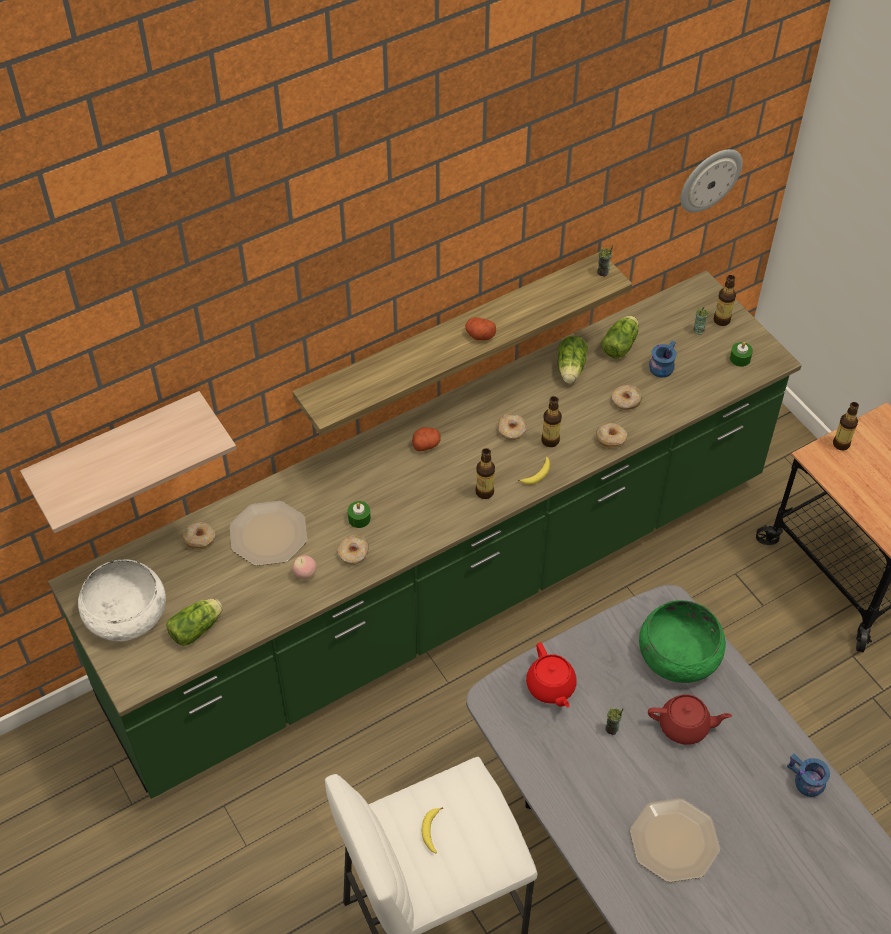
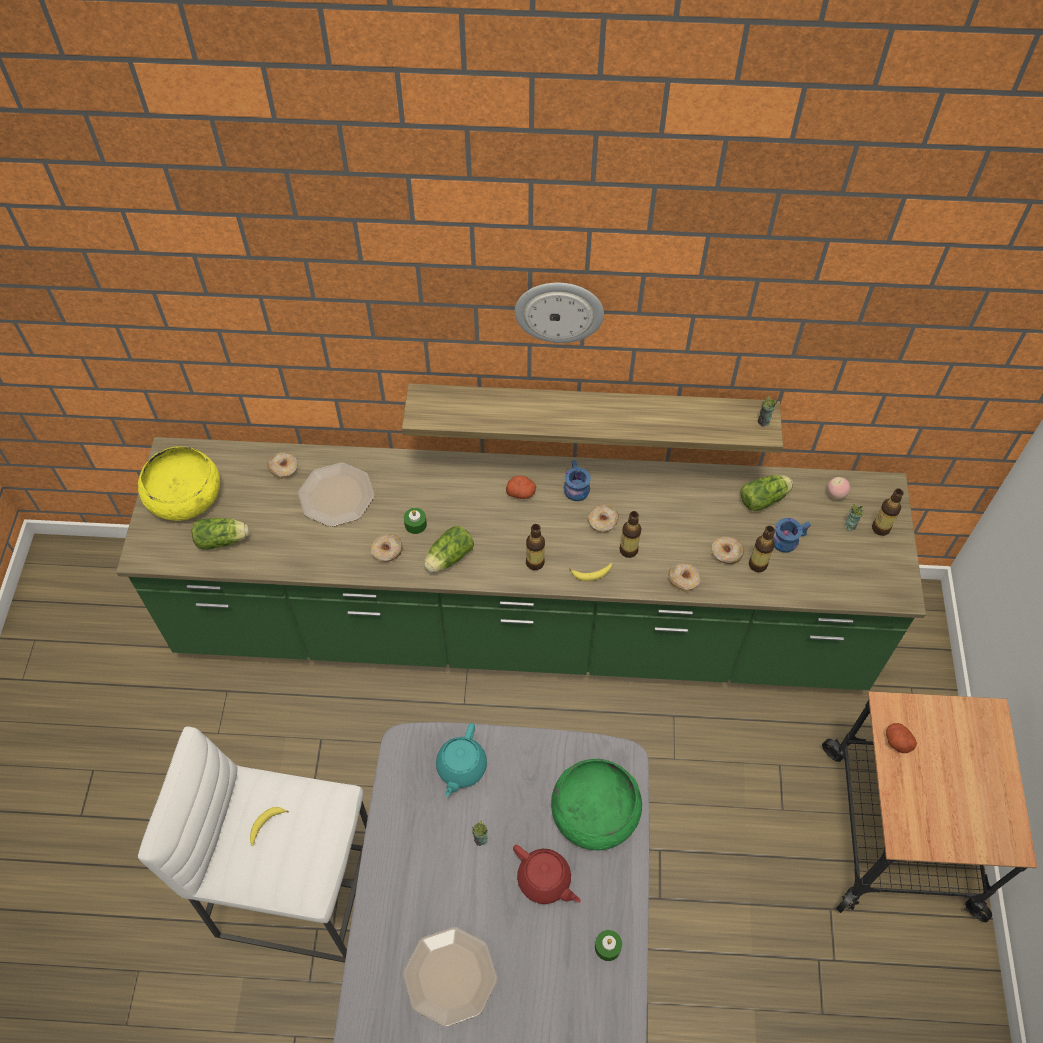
camera: 35 degrees right, 5 degrees up
(117, 451) = (223, 358): shelf -> none
(126, 612) = (184, 495): white bowl -> yellow bowl
(305, 574) = (336, 546): apple -> apple (835, 495)
(479, 335) = (602, 419): potato -> potato (897, 741)
(551, 687) = (461, 767): red teapot -> turquoise teapot
(570, 369) = (699, 496): lettuce -> lettuce (447, 558)
(709, 179) = (931, 384): wall clock -> wall clock (559, 311)
(740, 358) = (868, 574): green candle -> green candle (607, 947)
(804, 781) = (608, 1007): blue mug -> blue mug (574, 487)
(841, 444) = (925, 712): bottle -> bottle (757, 564)

